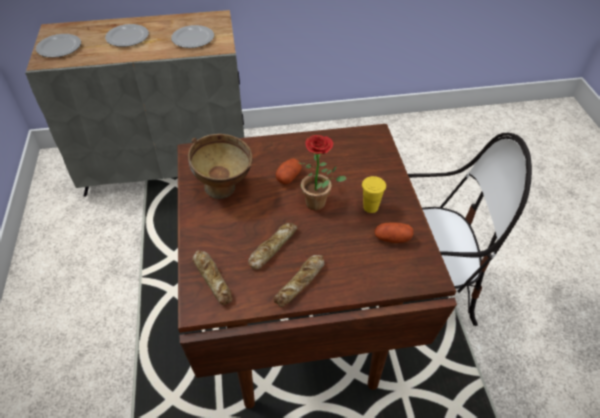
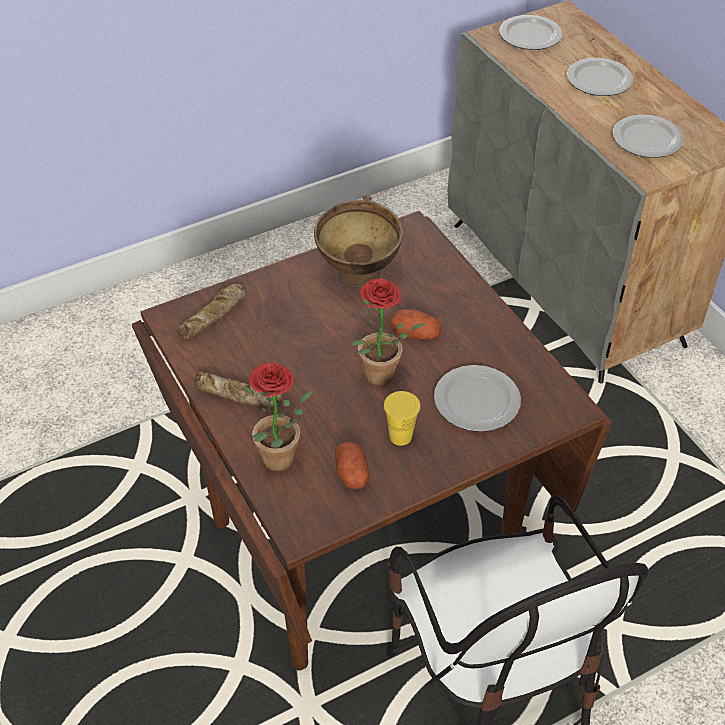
camera: 70 degrees right, 0 degrees up
(272, 247) = (282, 353): bread -> none
(355, 167) = (475, 400): none -> plate
(373, 273) = (281, 464): none -> potted plant

